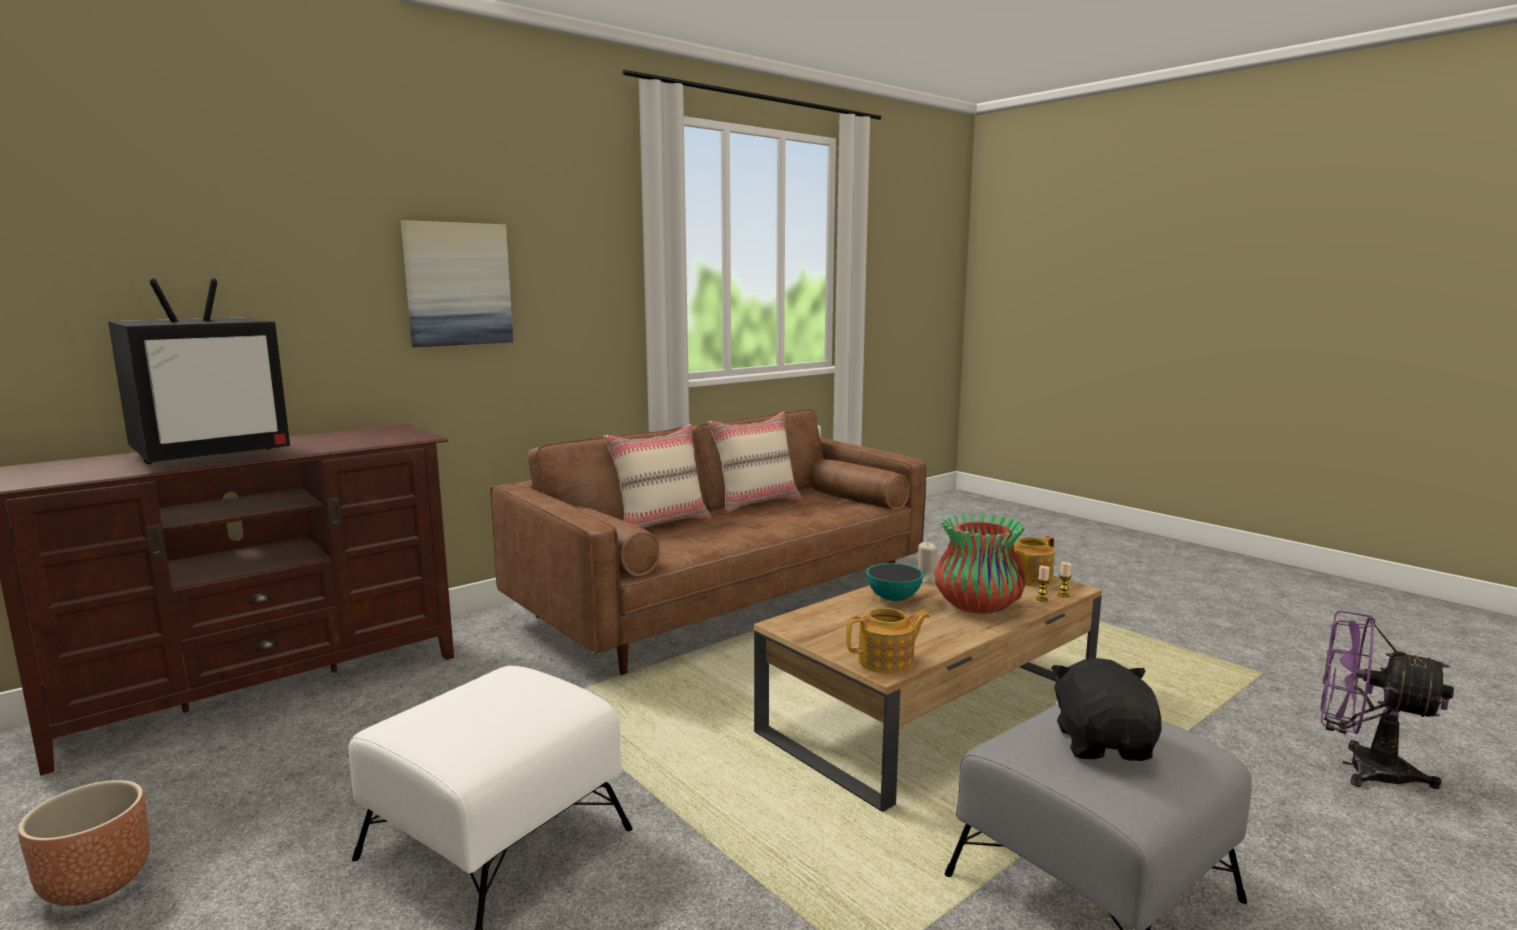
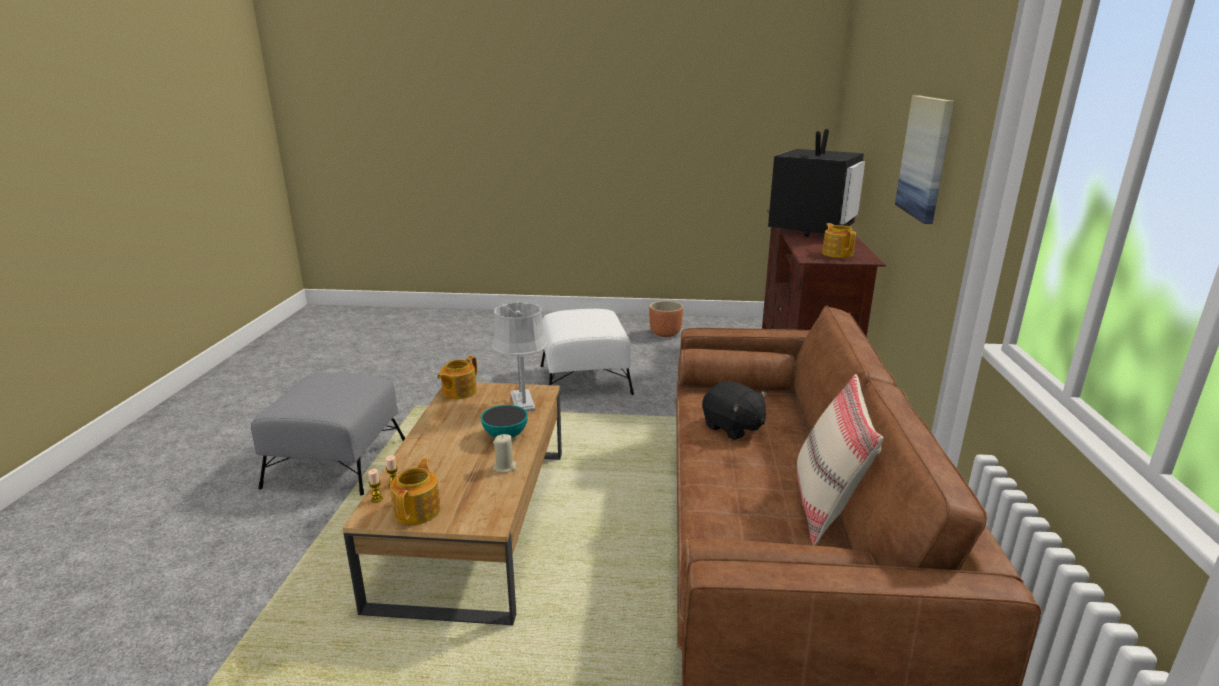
camera: 135 degrees right, 10 degrees up
(213, 455) = (811, 230): television -> television turned 150 degrees counterclockwise
(379, 434) = (837, 253): none -> teapot
(661, 523) = (800, 428): beige pillow -> none
(827, 621) = (523, 402): none -> grey table lamp
(977, 606) = (440, 455): vase -> none
(1103, 744) = (325, 389): black plush toy -> black plush toy (733, 428)
(1361, 768) = (118, 635): purple fan -> none

